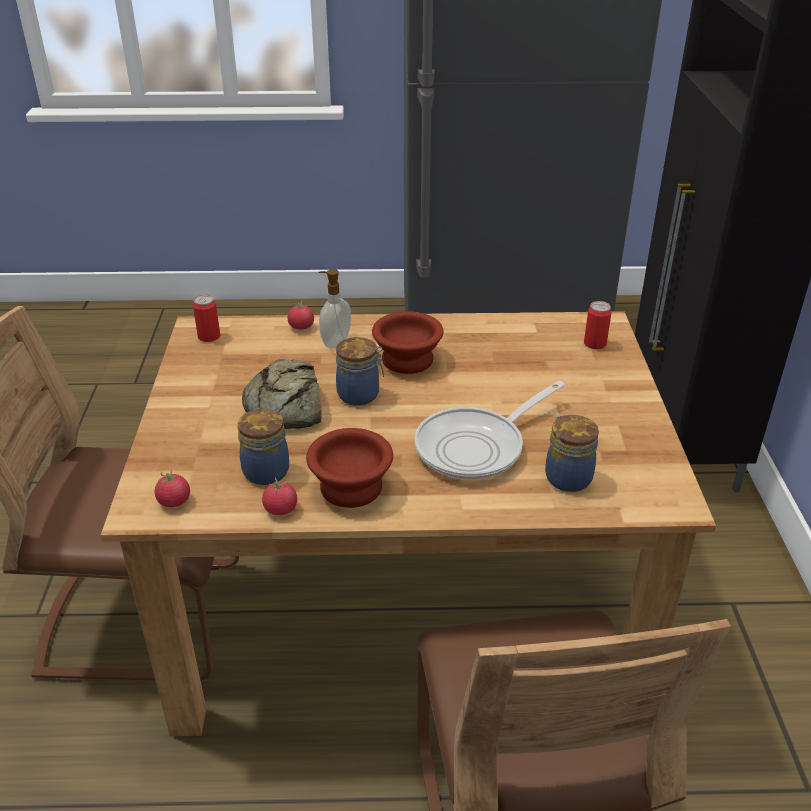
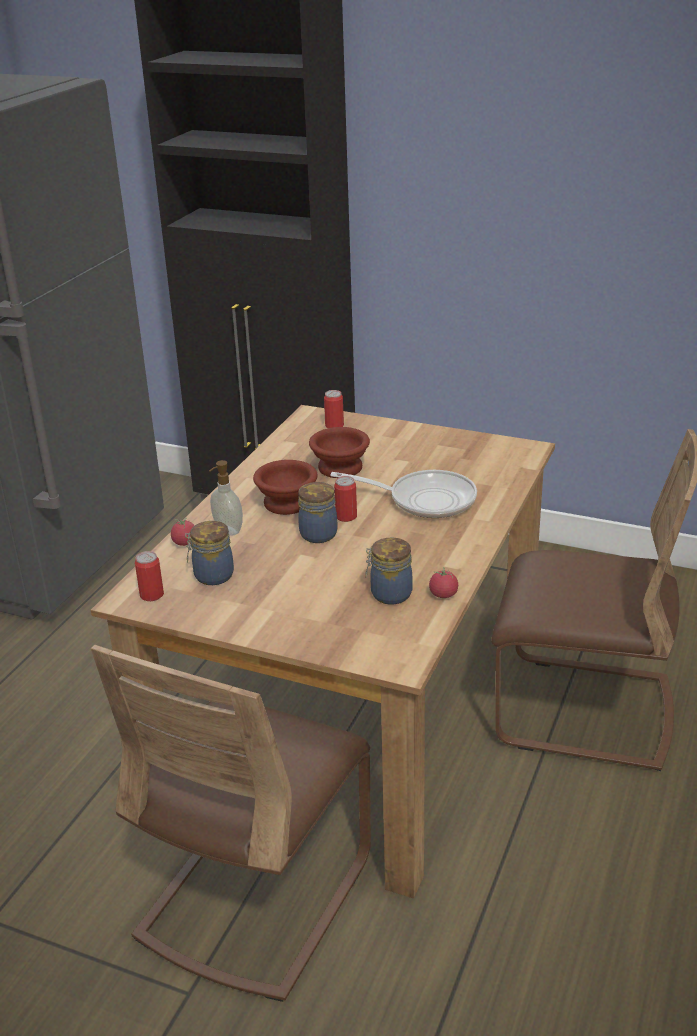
camera: 65 degrees left, 5 degrees down
(174, 501) = (400, 644): tomato -> none
(286, 406) = (306, 571): bread -> none
(354, 487) = (437, 558): brown bowl -> brown bowl (341, 467)
(404, 402) = (346, 516): none -> can
(477, 447) = (425, 500): frying pan -> frying pan turned 60 degrees counterclockwise
(567, 477) = (480, 476): jar -> jar (212, 576)

